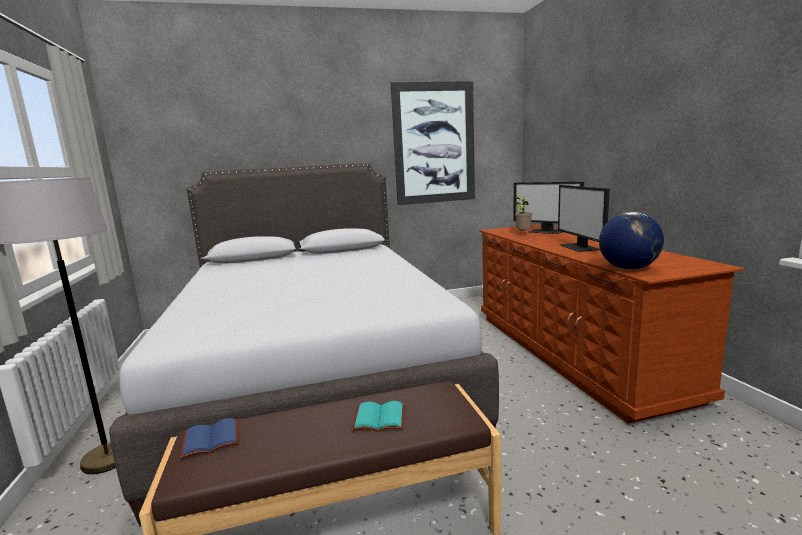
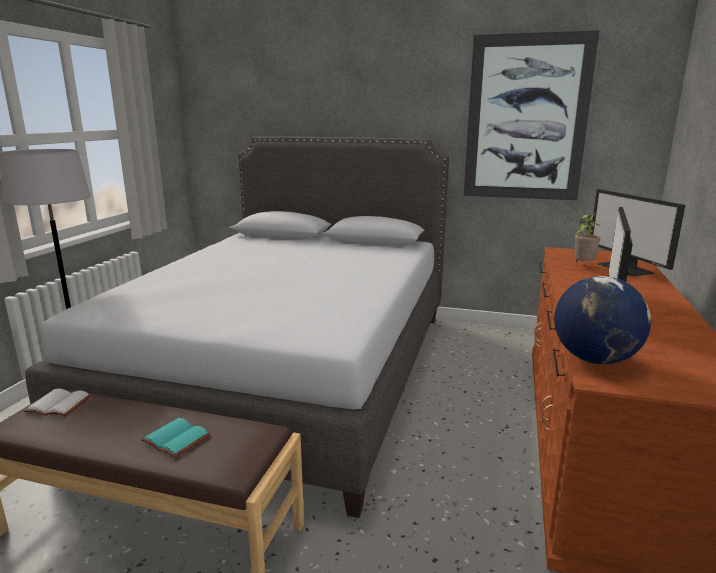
camera: 30 degrees right, 5 degrees up
(212, 438) = (60, 404): blue book -> white book

